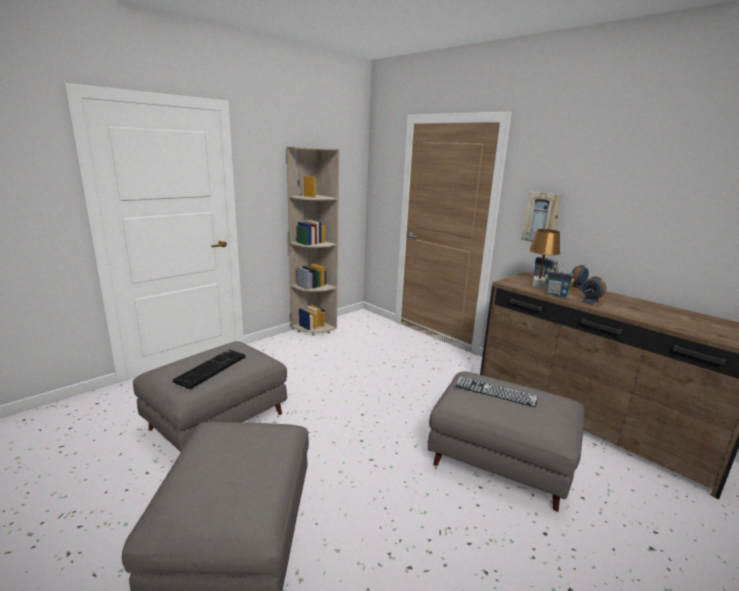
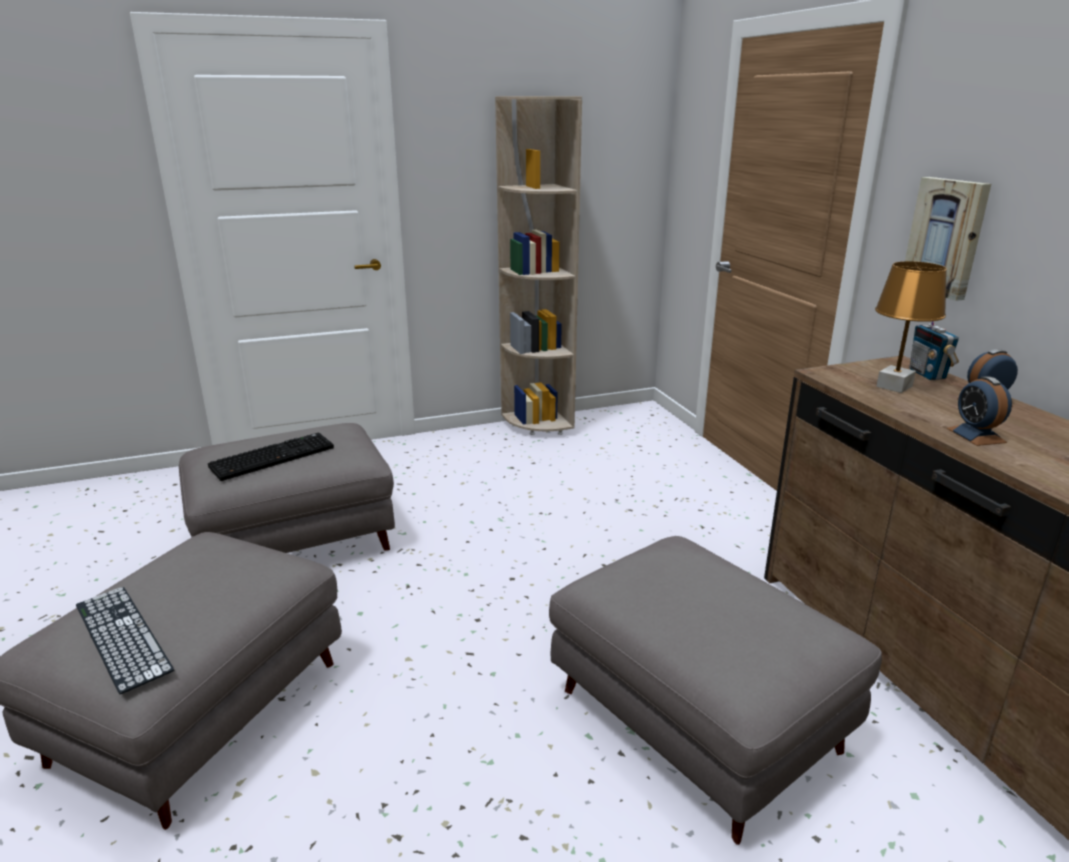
camera: 25 degrees right, 5 degrees up
(495, 391) = (692, 584): keyboard -> keyboard (122, 636)
(556, 295) = (909, 410): radio -> none

